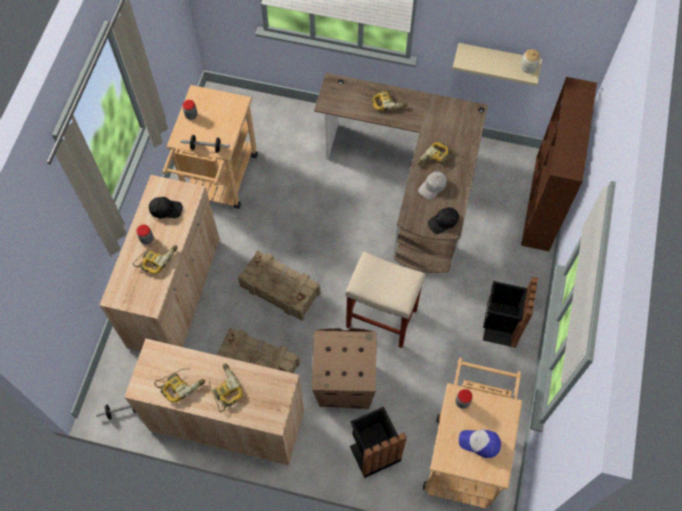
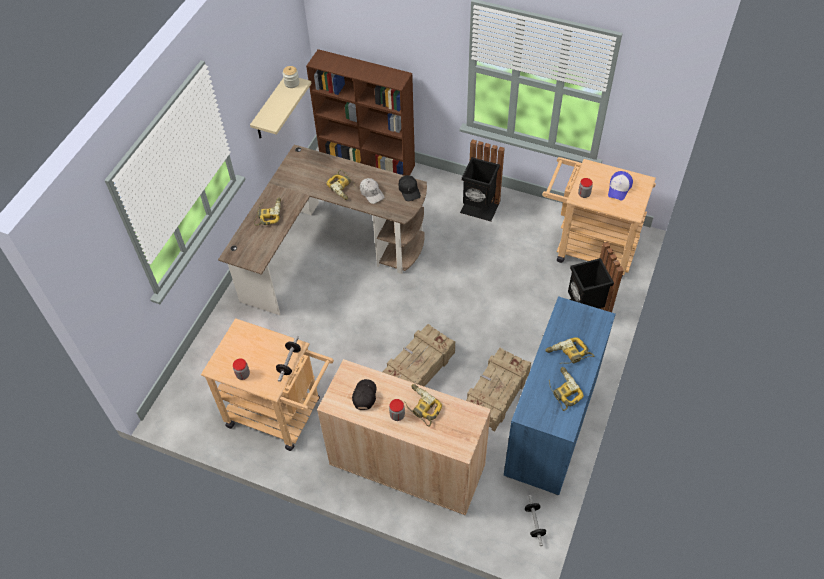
camera: 80 degrees left, 10 degrees down
(227, 421) = (551, 424): beige cabinet -> blue cabinet
(343, 383) = (521, 326): cardboard box -> none
(380, 318) = (460, 290): beige stool -> none

